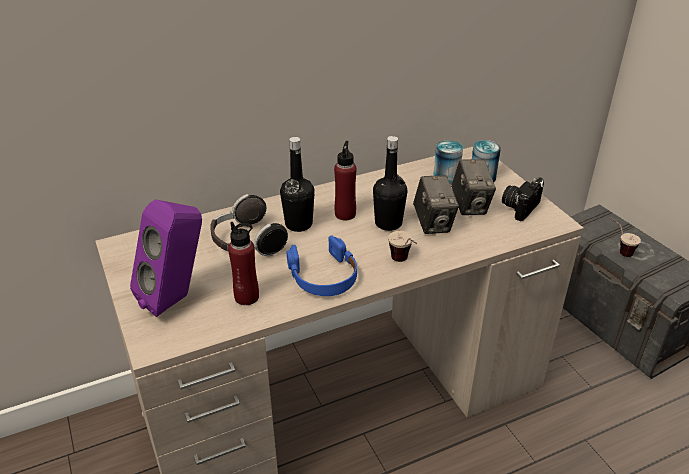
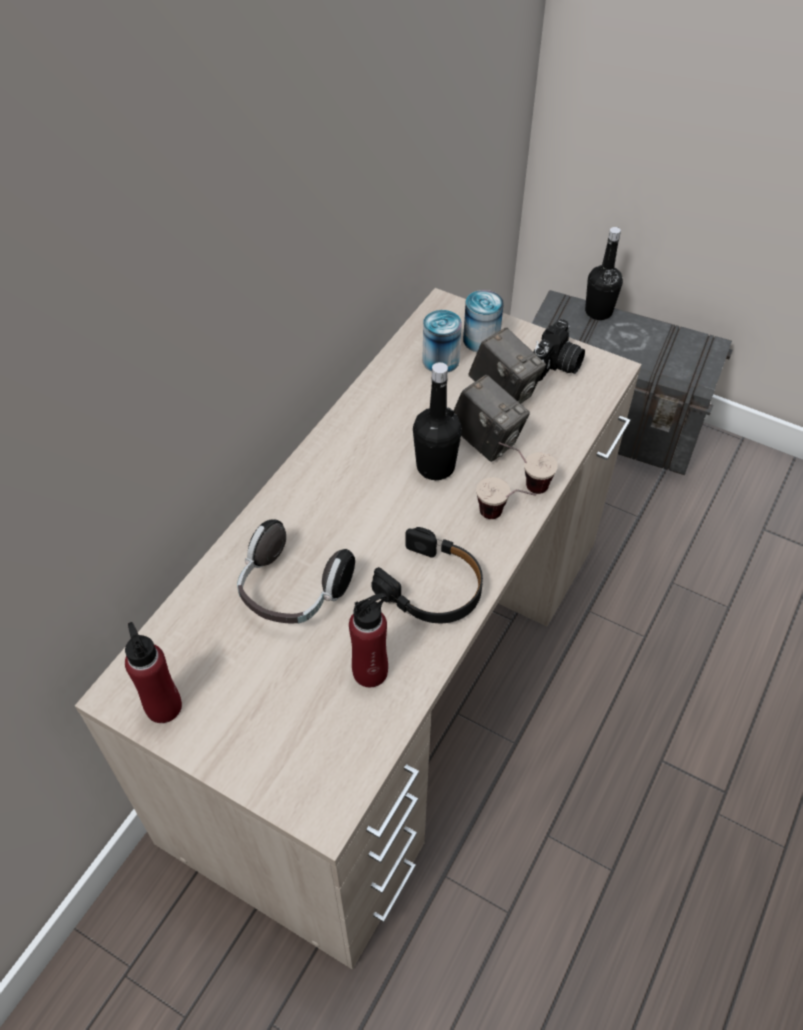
camera: 35 degrees left, 15 degrees up
(177, 298) = (286, 726): purple speaker -> none
(298, 224) = (330, 526): black bottle -> black bottle (598, 312)
(324, 276) = (432, 587): blue headphones -> black headphones
(345, 214) = (372, 479): red bottle -> red bottle (163, 706)
(520, 207) = (556, 366): camera -> camera turned 150 degrees counterclockwise
(619, 250) = (612, 346): cup -> cup (523, 483)

